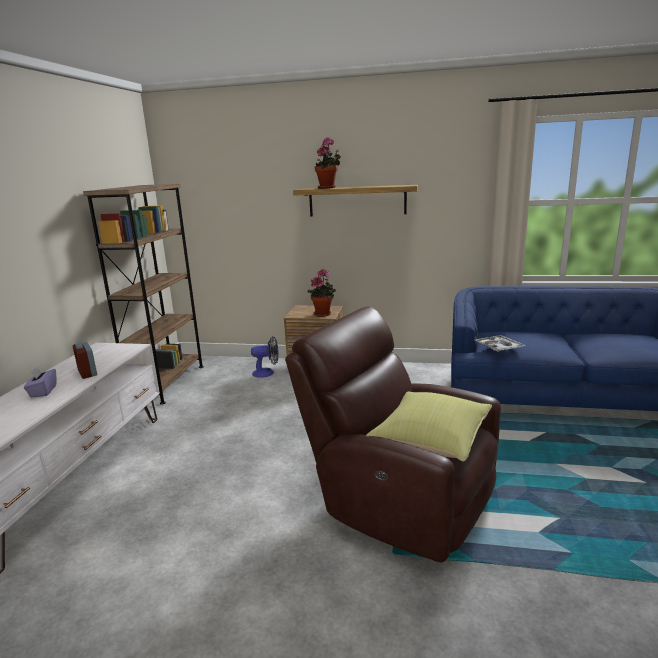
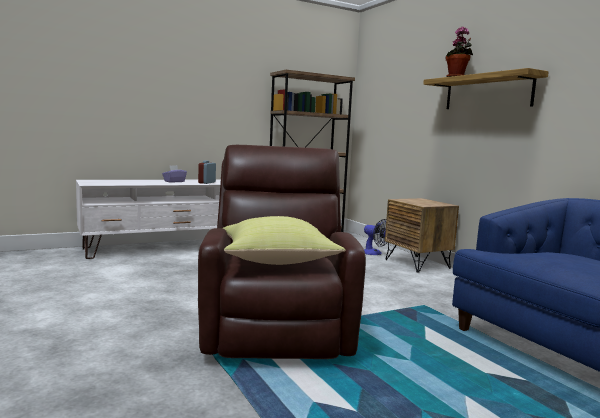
camera: 50 degrees right, 10 degrees down
(323, 314) = (423, 204): potted plant -> none
(499, 348) = (518, 253): tray -> none

